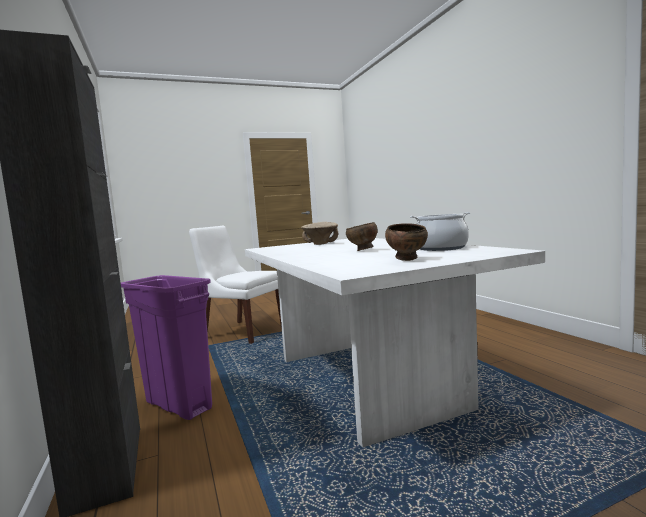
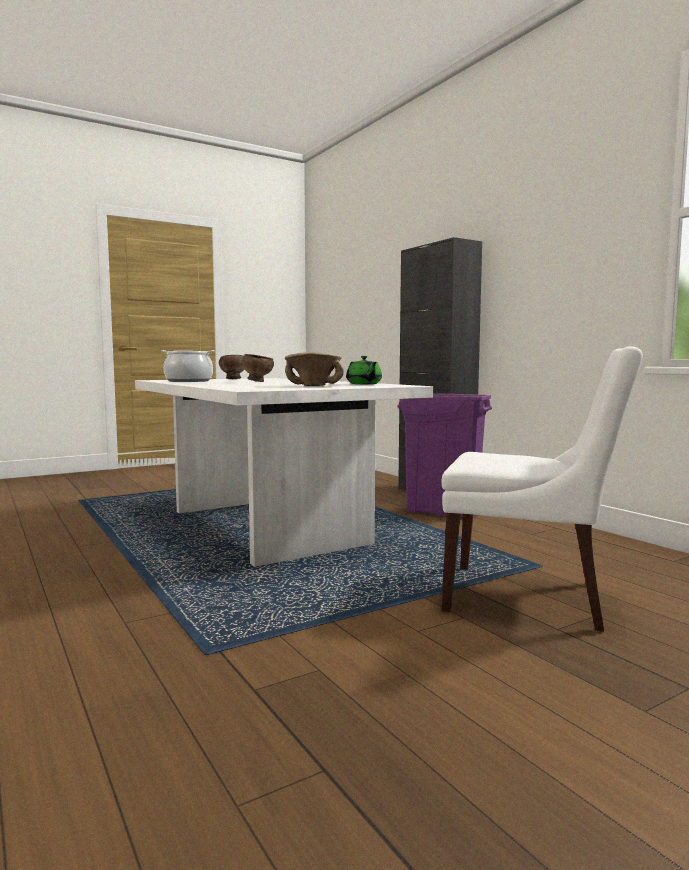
camera: 170 degrees right, 0 degrees up
(279, 249) = (364, 384): none -> green teapot

